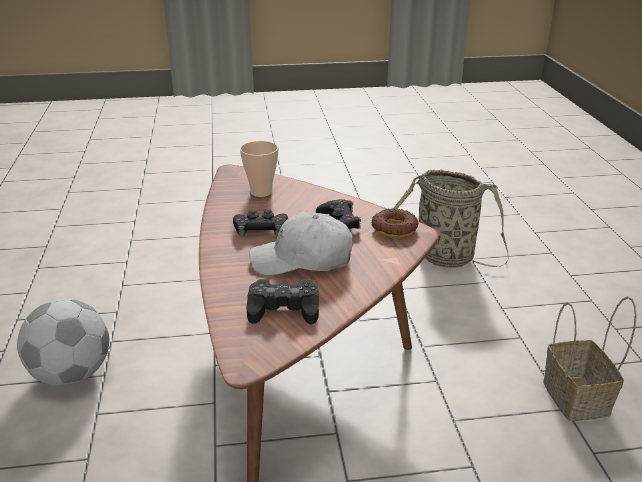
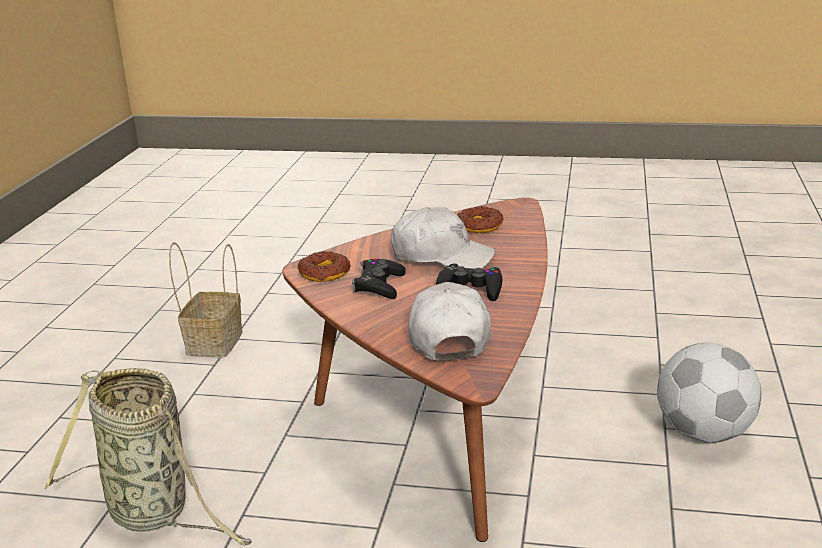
camera: 160 degrees left, 5 degrees down
(261, 192) = (448, 336): cup -> white cap
(283, 309) = (479, 226): black game controller -> donut

